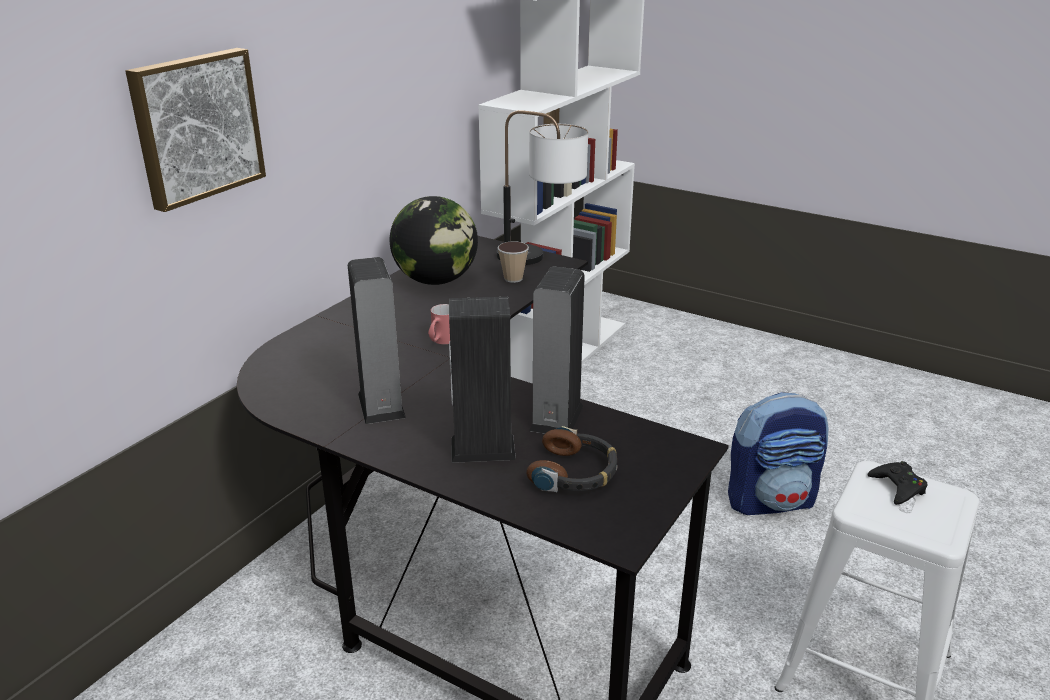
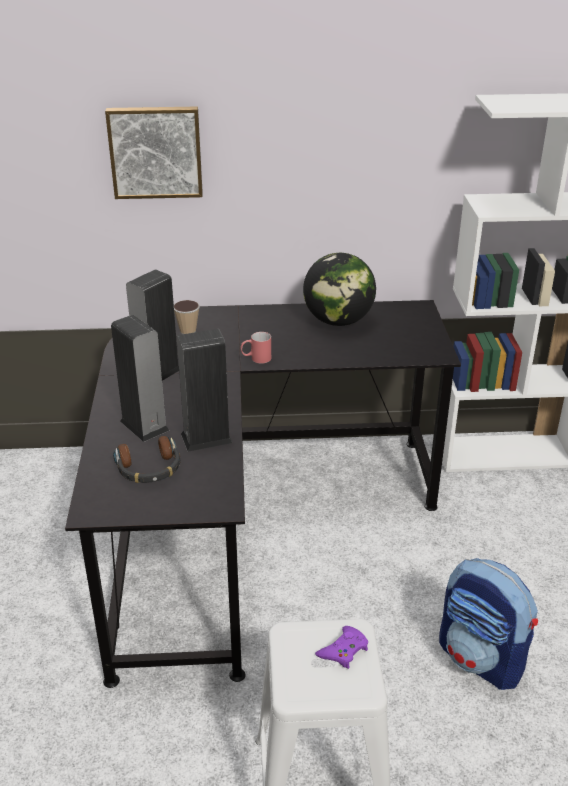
camera: 55 degrees right, 5 degrees up
(513, 278) = (383, 346): cup -> cup (188, 331)
(541, 260) = (430, 345): table lamp -> none
(898, 487) = (343, 650): black game controller -> purple game controller

